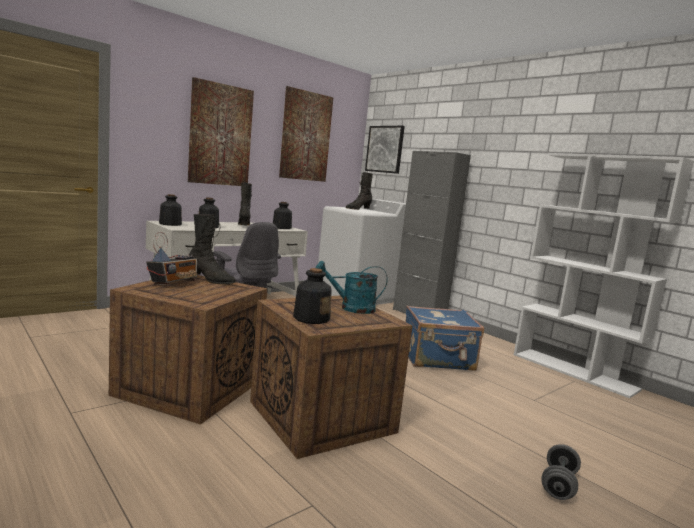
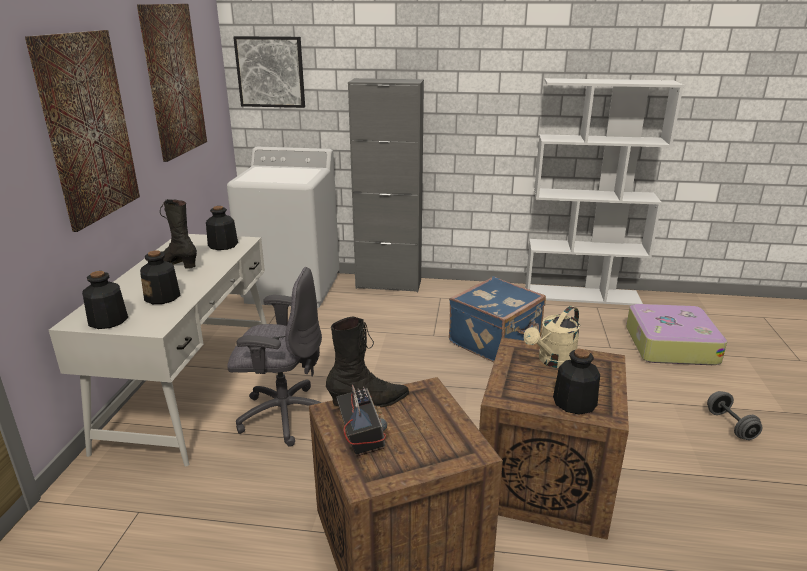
camera: 40 degrees left, 15 degrees up
(351, 308) = (552, 361): turquoise watering can -> beige watering can
(358, 209) = (274, 173): black boot -> none
(605, 424) = (669, 345): none -> suitcase

